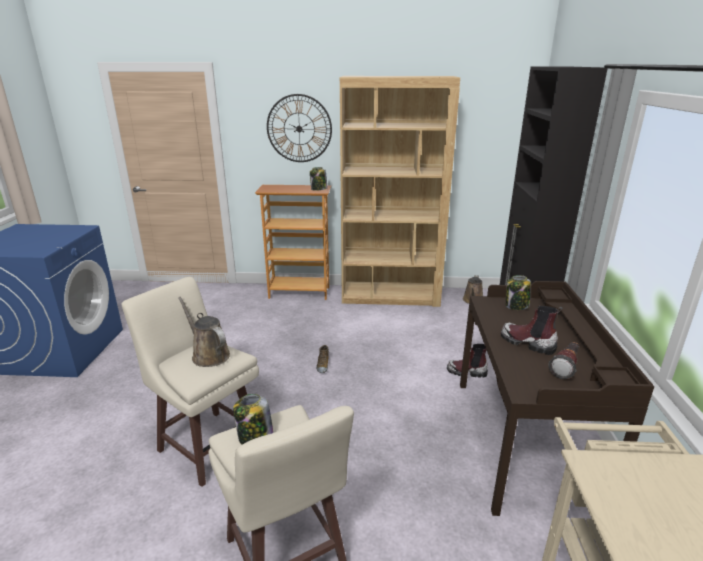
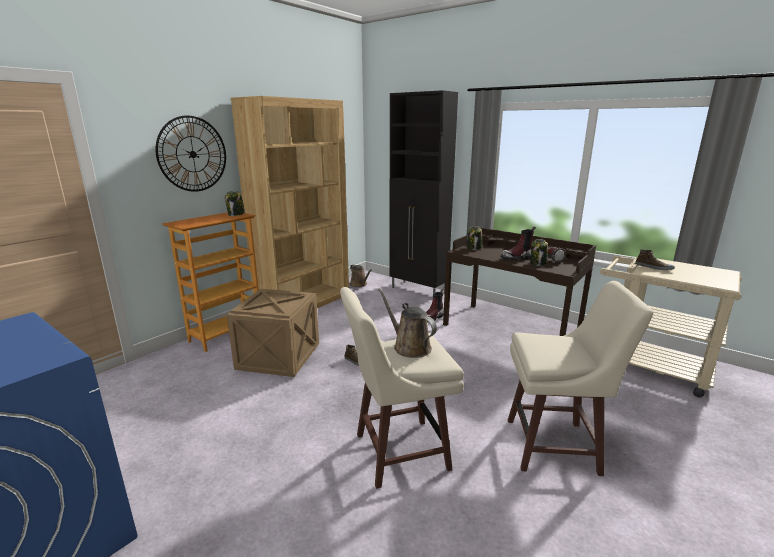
camera: 55 degrees left, 5 degrees down
(208, 354) = (409, 346): brown watering can -> brown watering can turned 60 degrees clockwise
(255, 437) = (548, 352): jar -> jar (538, 263)
(292, 328) = (279, 357): none -> crate
(632, 471) = (653, 267): none -> shoe

